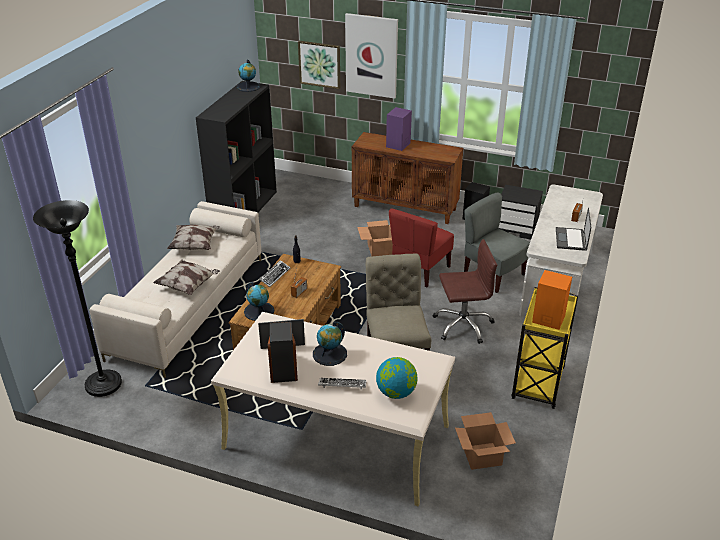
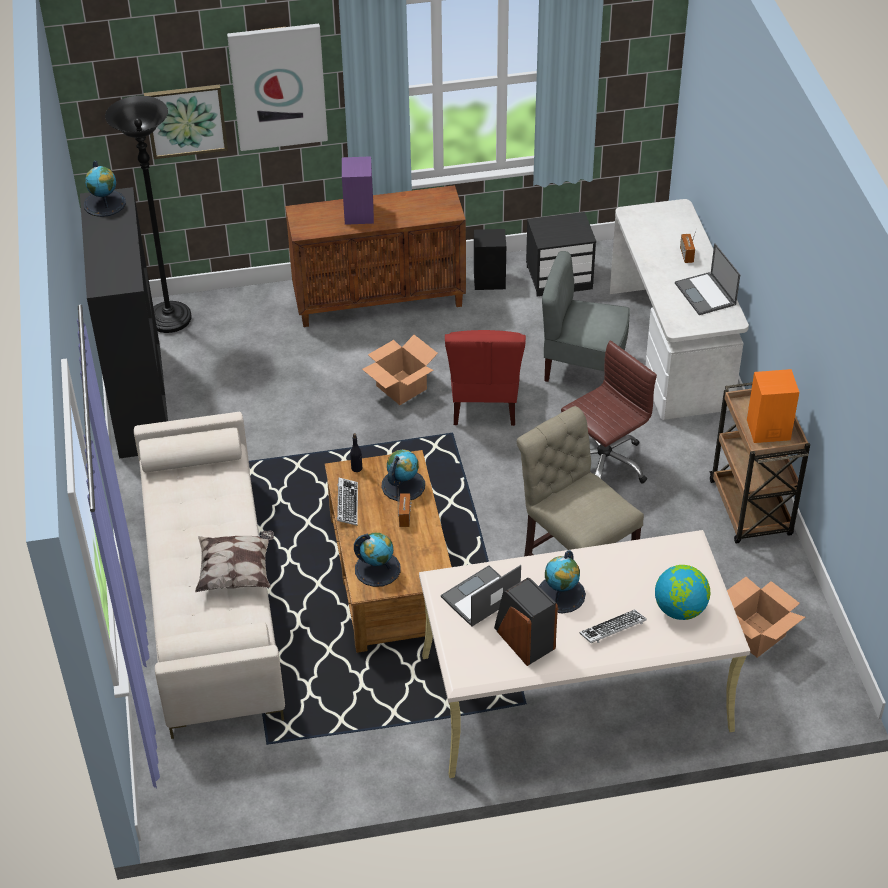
camera: 30 degrees left, 10 degrees up
(103, 385) = (207, 770): black floor lamp -> black floor lamp (169, 319)
(195, 245) = (180, 502): pillow -> none
(313, 278) = (403, 485): none -> globe
(538, 384) = (751, 510): yellow cart -> brown cart

